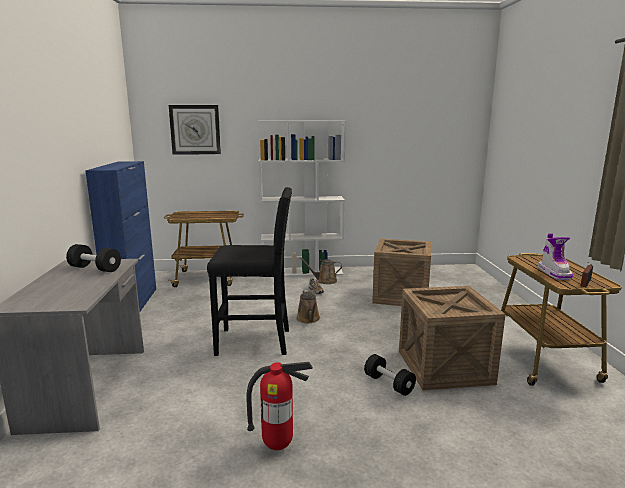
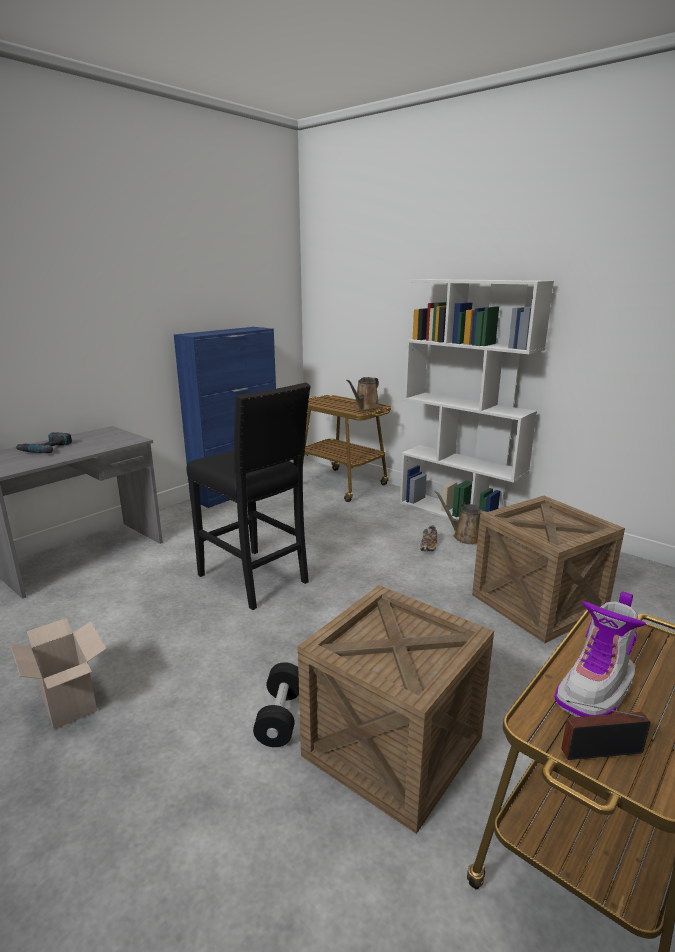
camera: 45 degrees right, 5 degrees up
(57, 285) = (45, 448): none -> power drill
(95, 269) = (102, 440): black dumbbell -> none
(195, 129) = (359, 291): wall clock -> none
(278, 445) = (71, 704): fire extinguisher -> cardboard box
(309, 319) = (352, 579): brown watering can -> brown watering can (365, 408)

